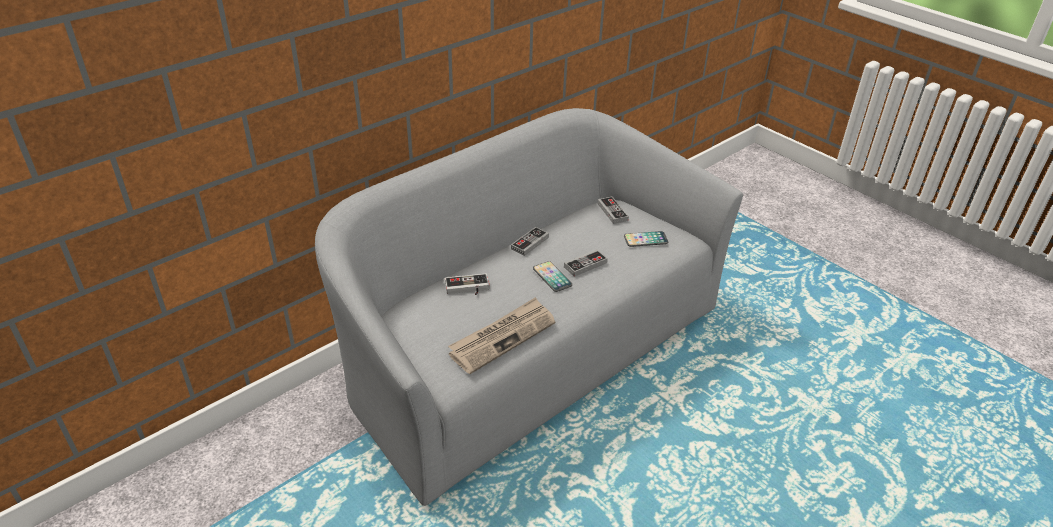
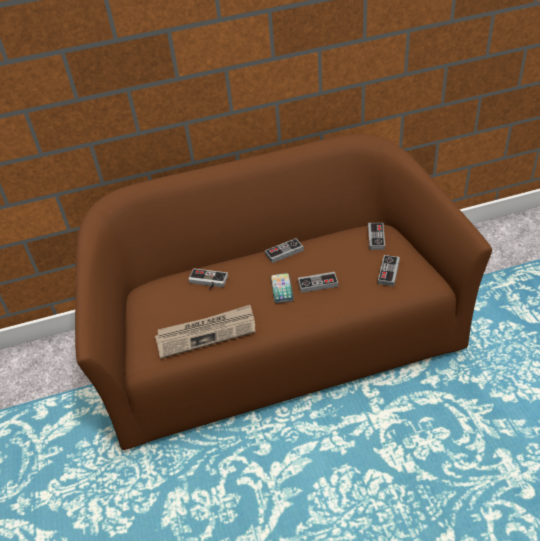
camera: 30 degrees right, 5 degrees up
(525, 352) = (277, 342): grey sofa -> brown sofa
(645, 240) = (388, 272): phone -> game controller

